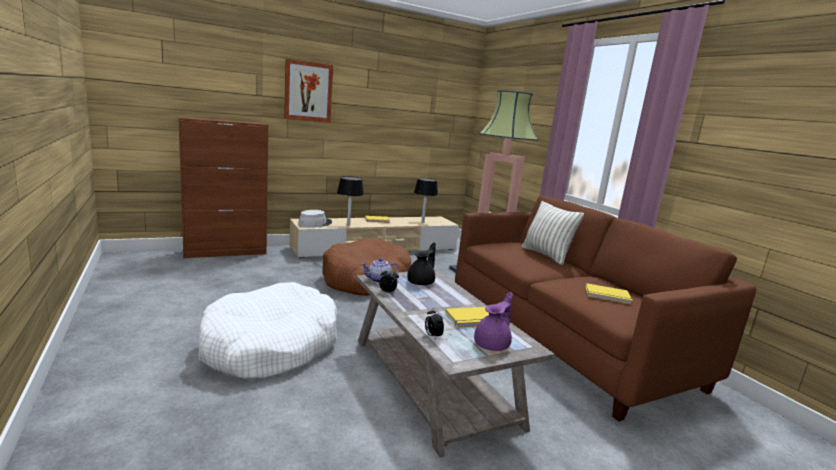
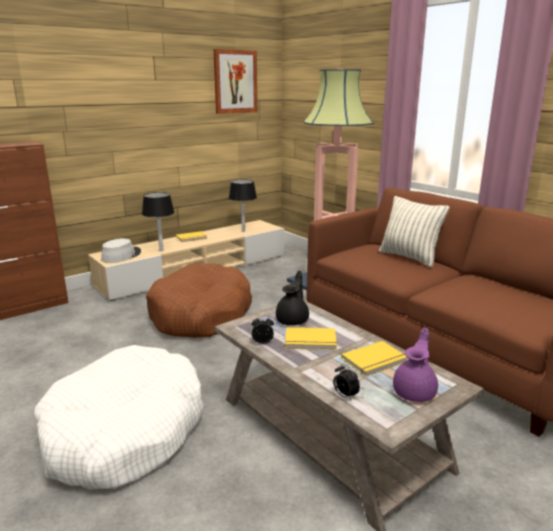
camera: 10 degrees left, 5 degrees up
(308, 91) = (83, 94): picture -> picture (235, 82)
(379, 280) = (244, 327): teapot -> none
(608, 296) = (500, 299): yellow book -> yellow book (310, 341)

